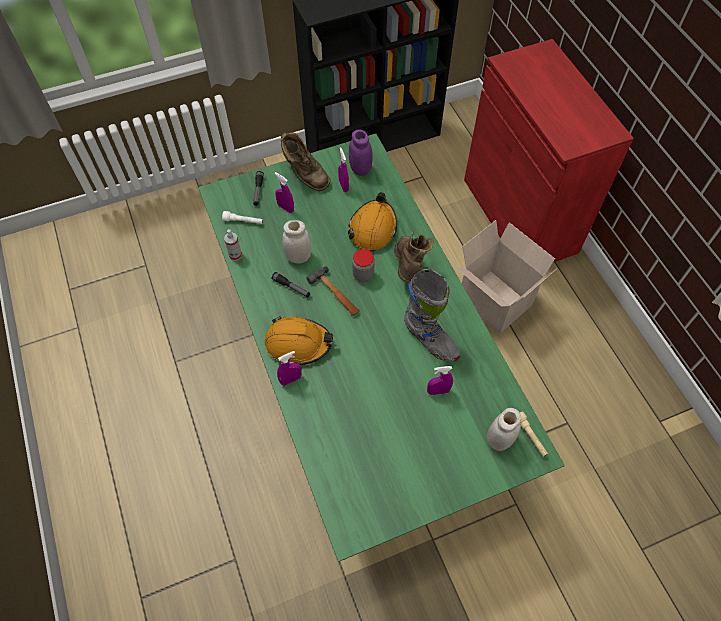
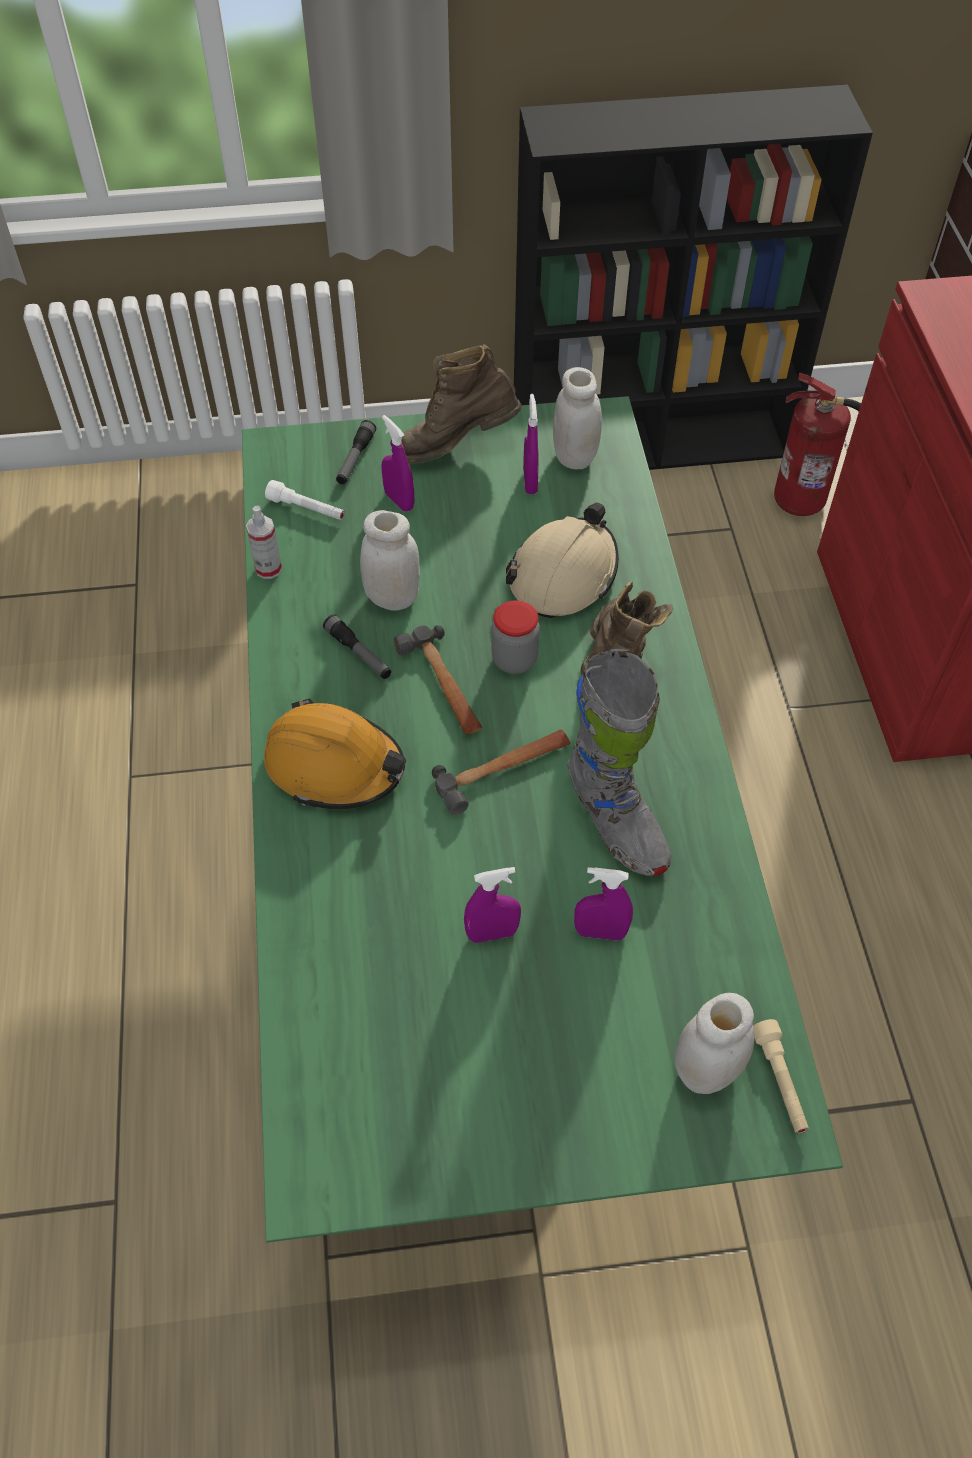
camera: 15 degrees right, 5 degrees down
(291, 379) = (295, 834): purple spray bottle -> purple spray bottle (492, 933)
(304, 175) = (457, 446): brown boot -> brown boot turned 105 degrees clockwise
(360, 169) = (574, 457): purple jar -> white jar
(372, 228) = (563, 574): orange hard hat -> beige hard hat
(374, 328) = (503, 770): none -> hammer
(451, 157) = (803, 503): none -> fire extinguisher
(492, 302) = (811, 806): cardboard box -> none

